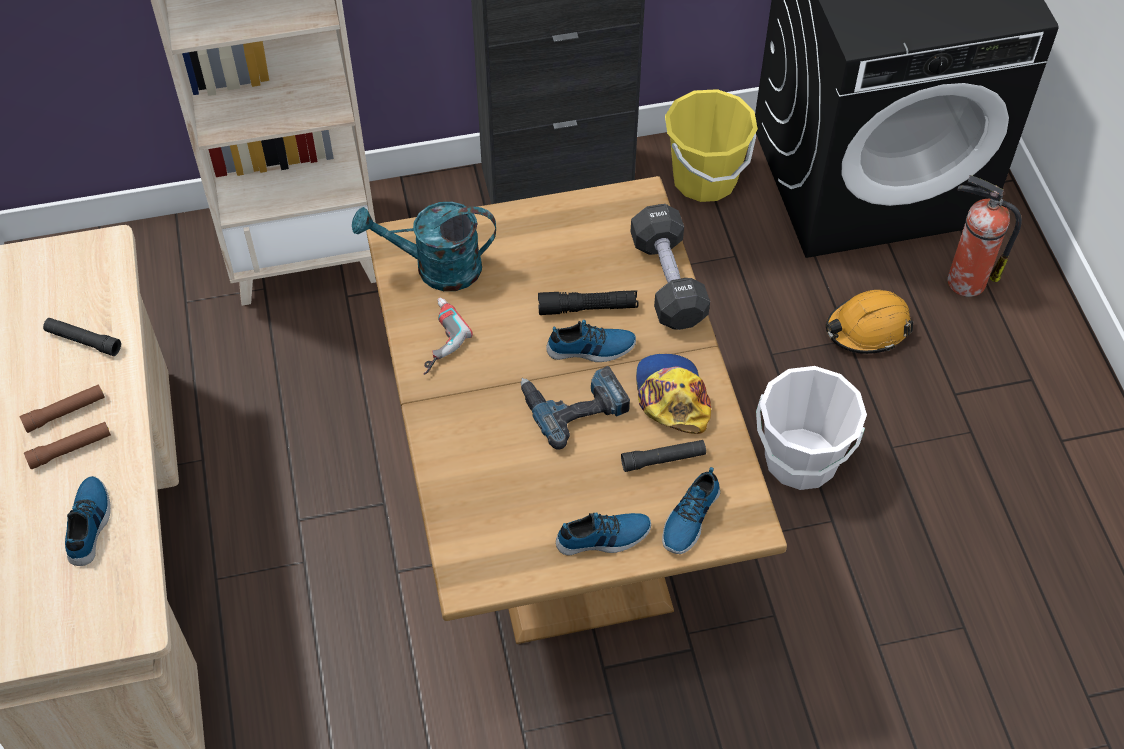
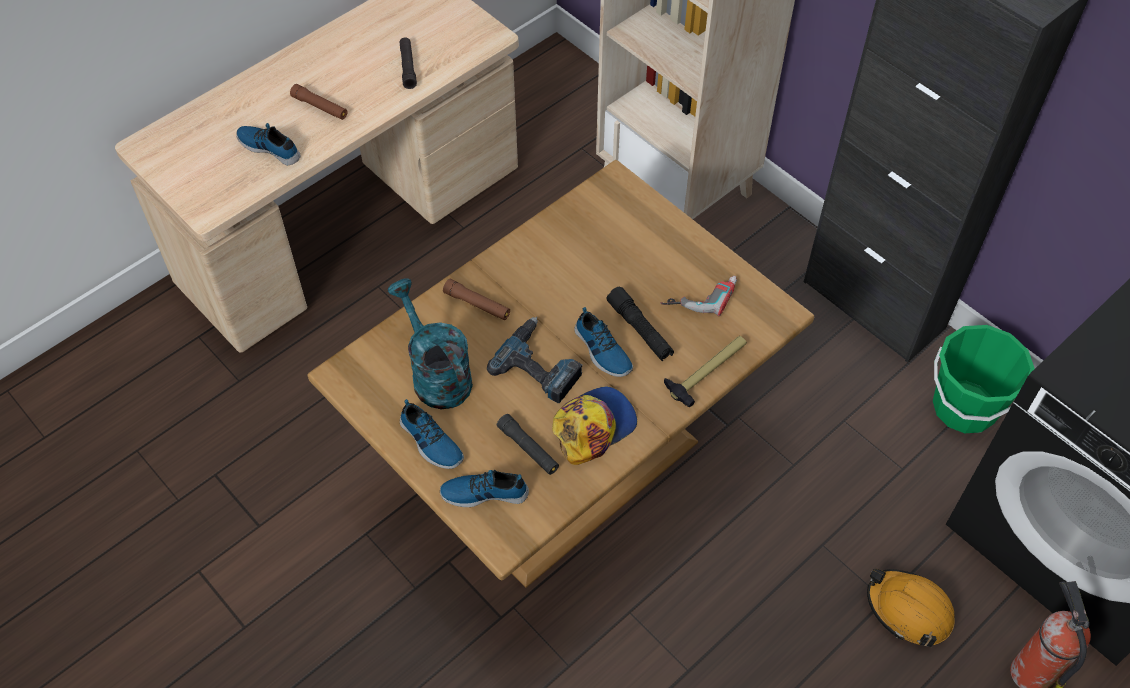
camera: 60 degrees right, 0 degrees up
(65, 412) = (346, 89): brown flashlight -> brown flashlight (477, 304)
(89, 524) = (270, 147): shoe -> shoe turned 120 degrees counterclockwise
(434, 338) = (541, 249): power drill -> power drill (699, 294)
(436, 268) = (606, 218): turquoise watering can -> turquoise watering can (436, 374)
(668, 281) = (707, 371): black dumbbell -> hammer
(704, 179) = (964, 407): yellow bucket -> green bucket
(800, 460) = (731, 617): white bucket -> none

